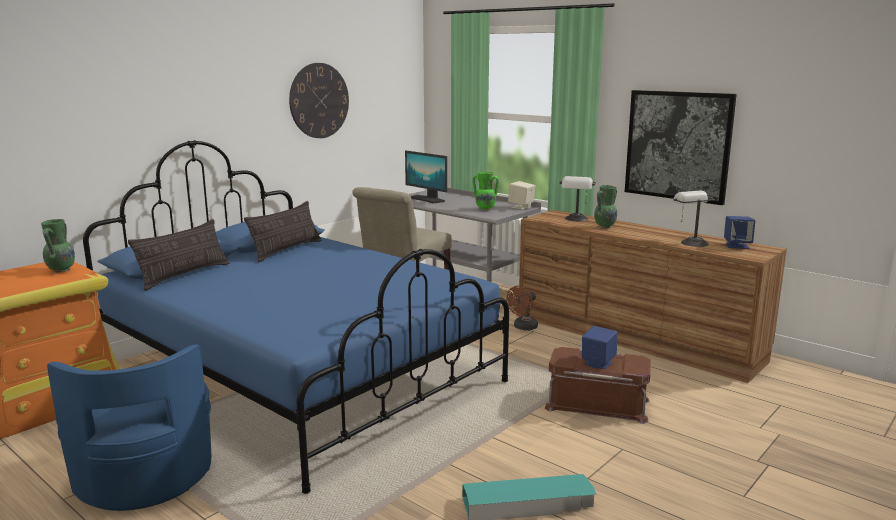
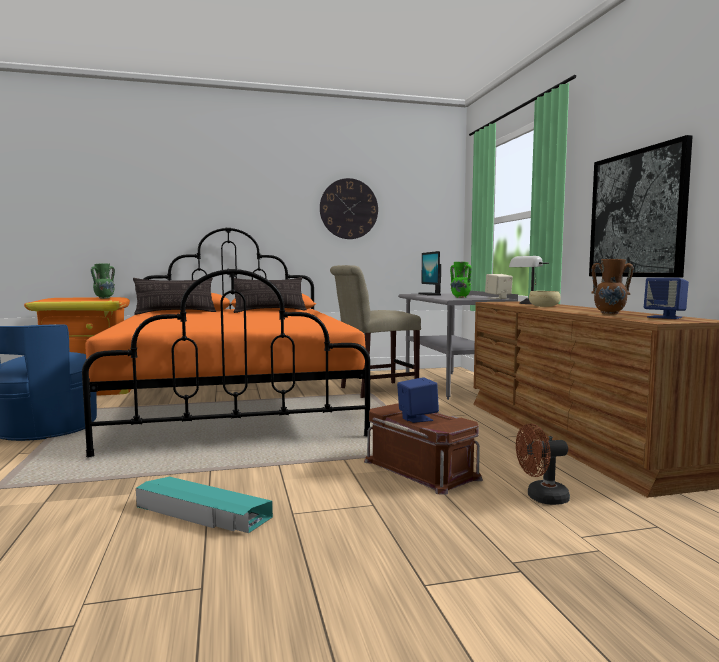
camera: 35 degrees right, 10 degrees down
(301, 375) = (234, 404): blue bed -> orange bed
(523, 327) = (462, 411): brown fan -> brown fan (541, 498)
(605, 226) = (544, 306): green vase -> beige bowl
(690, 242) = (610, 313): table lamp -> brown vase

